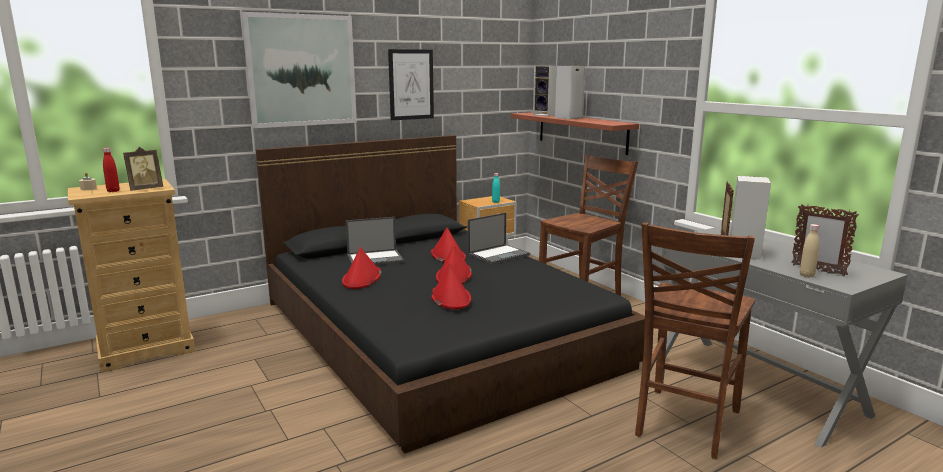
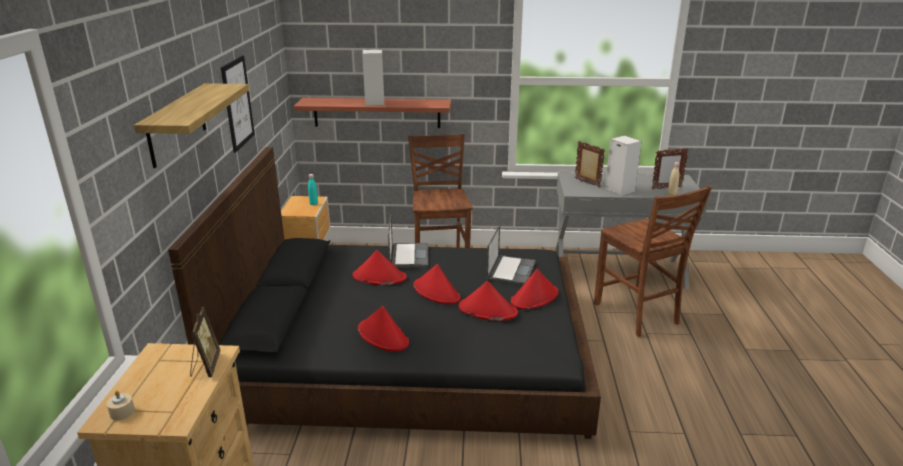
camera: 55 degrees left, 10 degrees up
(113, 191) = (178, 392): red bottle -> none
(301, 70) = (177, 124): picture -> shelf
(376, 259) = (335, 312): laptop -> laptop (511, 270)
(508, 311) = (534, 297): none -> red hat
(547, 115) = (337, 101): speaker -> none

